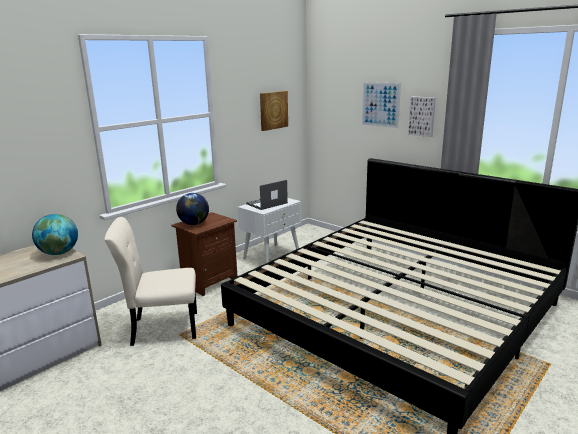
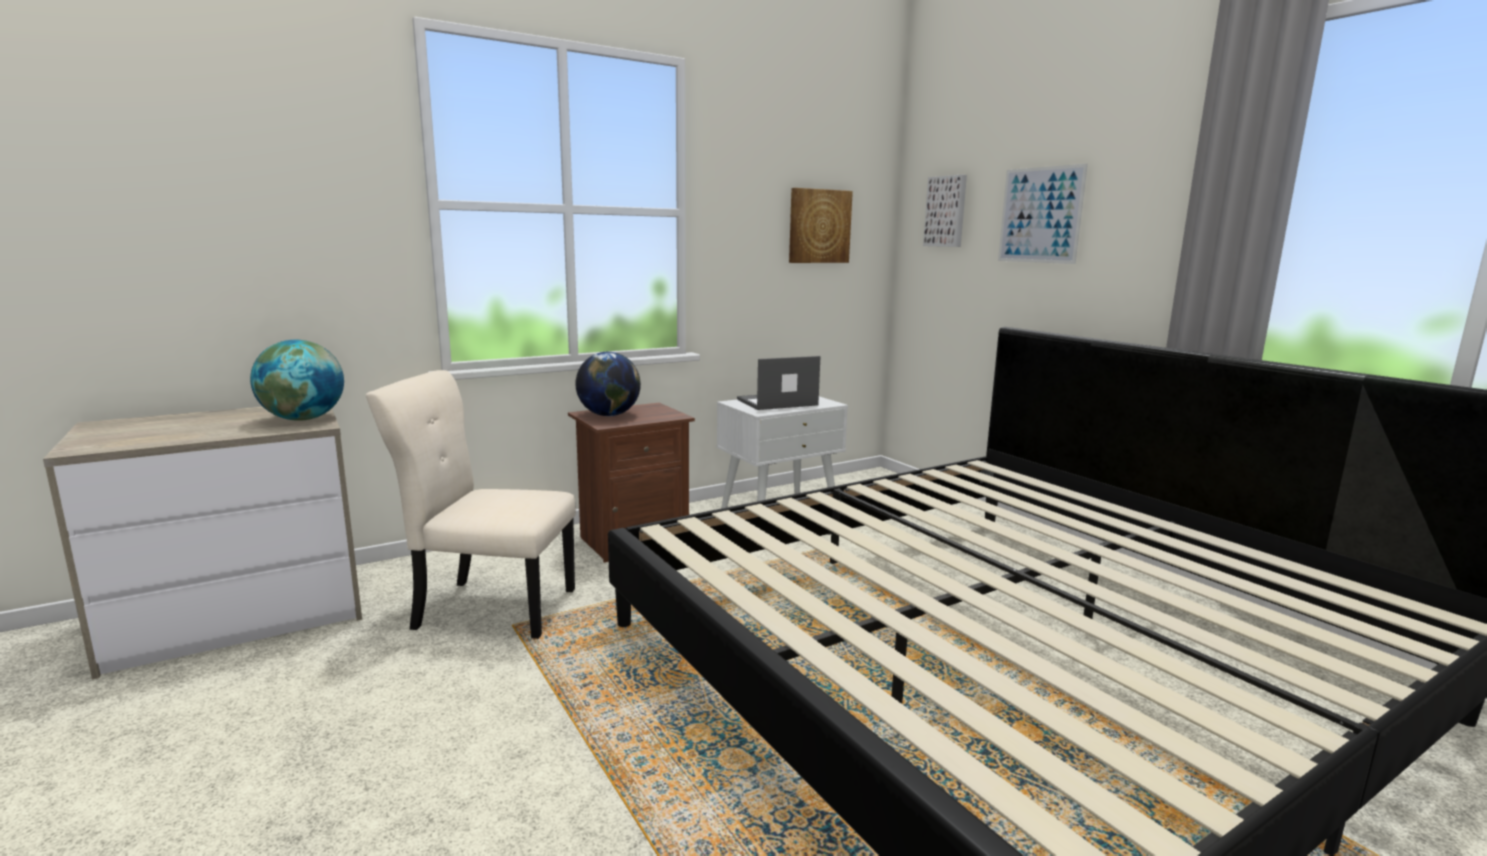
camera: 15 degrees right, 5 degrees down
(422, 116) = (1131, 234): picture -> picture (946, 211)

